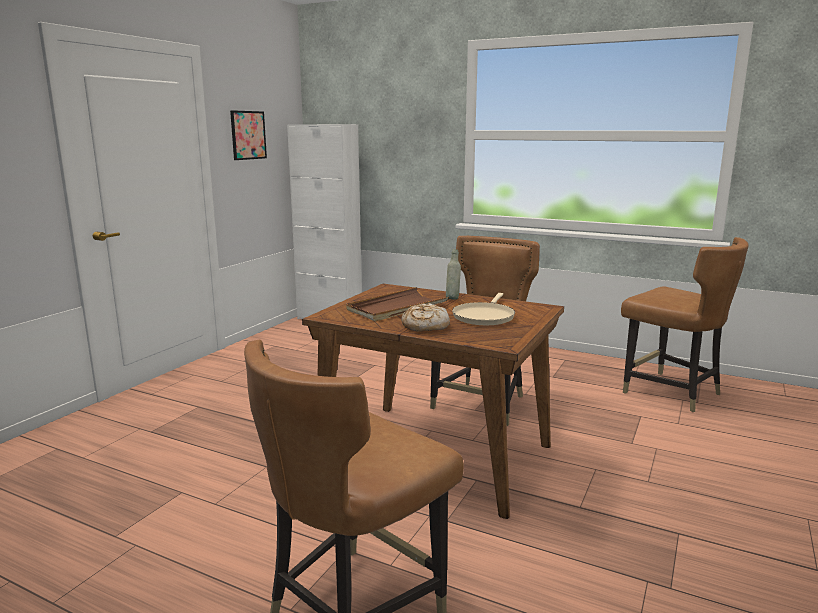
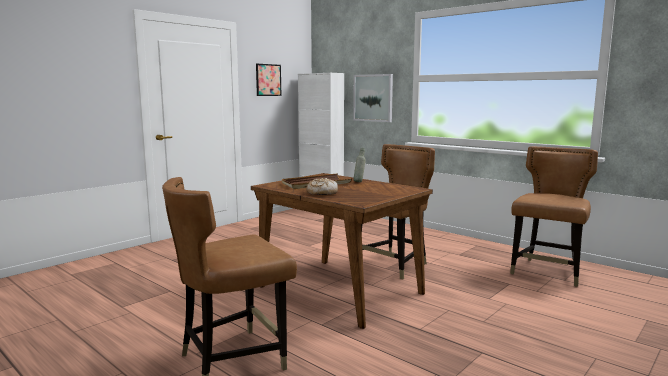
camera: 15 degrees right, 5 degrees down
(404, 161) = (373, 98): none -> picture
(484, 316) = (367, 191): beige frying pan -> none
(671, 392) = (547, 272): brown chair -> brown chair turned 120 degrees counterclockwise

